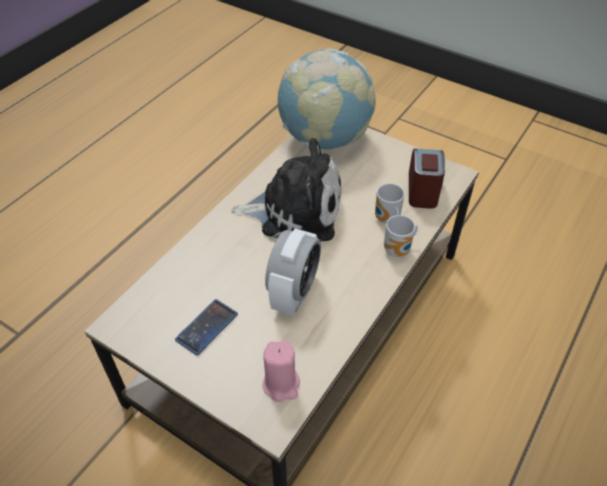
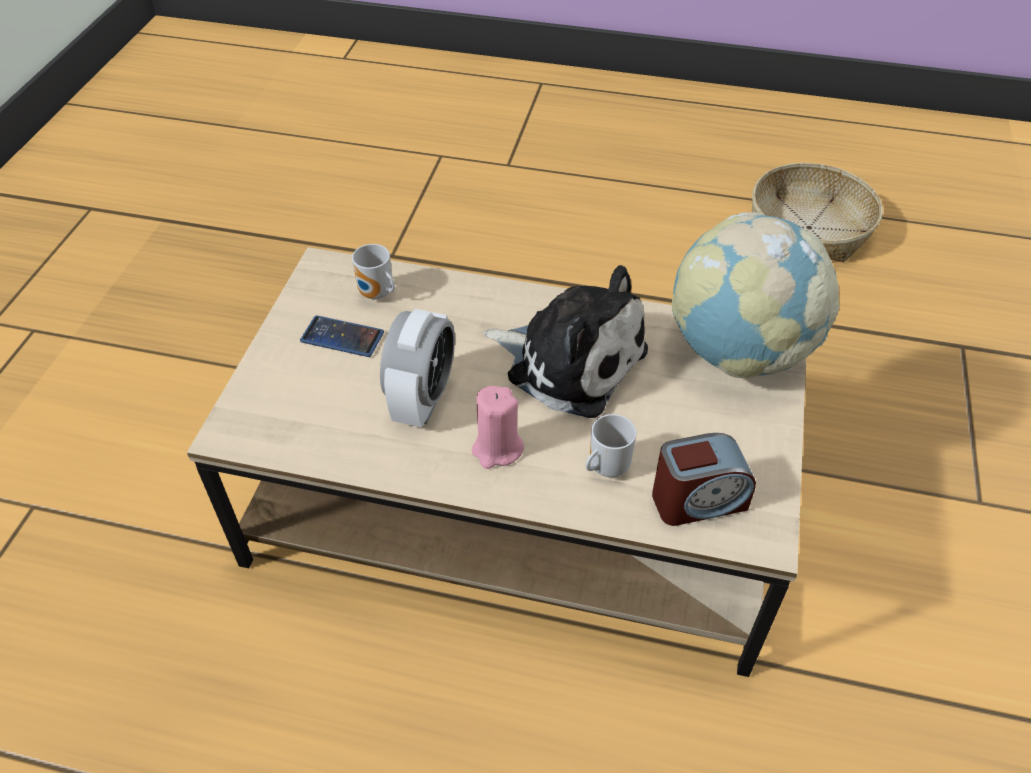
camera: 70 degrees right, 0 degrees up
(165, 110) = (809, 228): none -> basket
(281, 384) = (282, 426): pink candle -> pink candle (497, 449)
(294, 293) = (422, 400): alarm clock -> alarm clock turned 75 degrees counterclockwise
(295, 210) = (570, 360): plush toy -> plush toy turned 45 degrees counterclockwise
(399, 250) = (549, 496): mug -> mug (377, 295)

